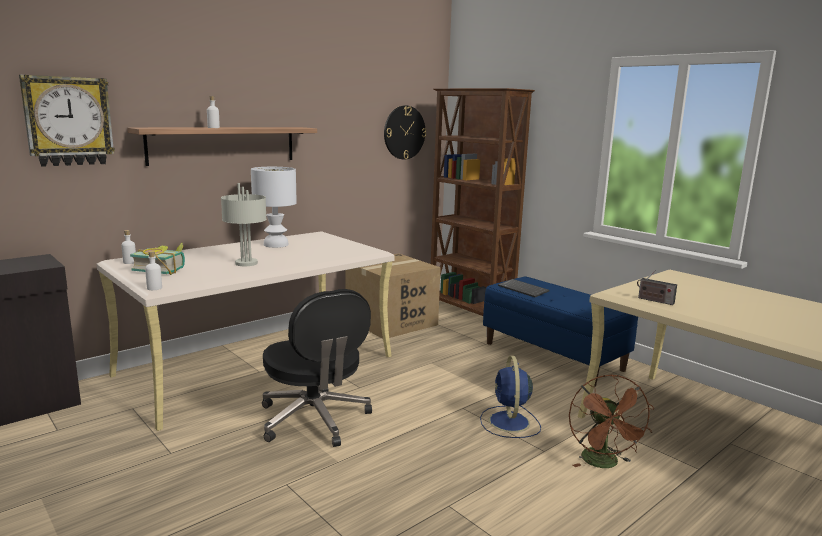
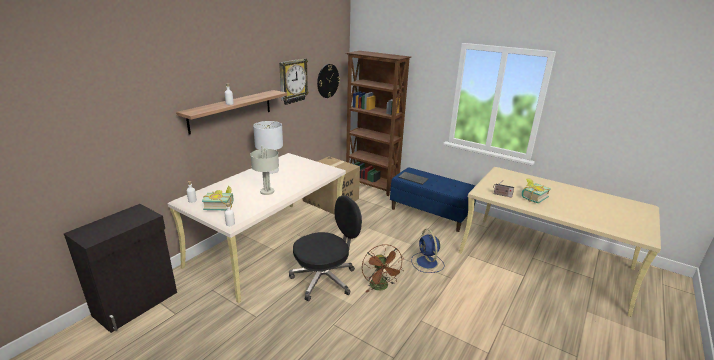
camera: 15 degrees left, 10 degrees up
(68, 121) = (141, 115): wall clock -> wall clock (292, 81)
(315, 419) = (325, 279): black office chair -> black office chair turned 75 degrees counterclockwise
(604, 464) = (481, 281): brown fan -> brown fan (381, 287)
(715, 308) = (531, 197): none -> book

